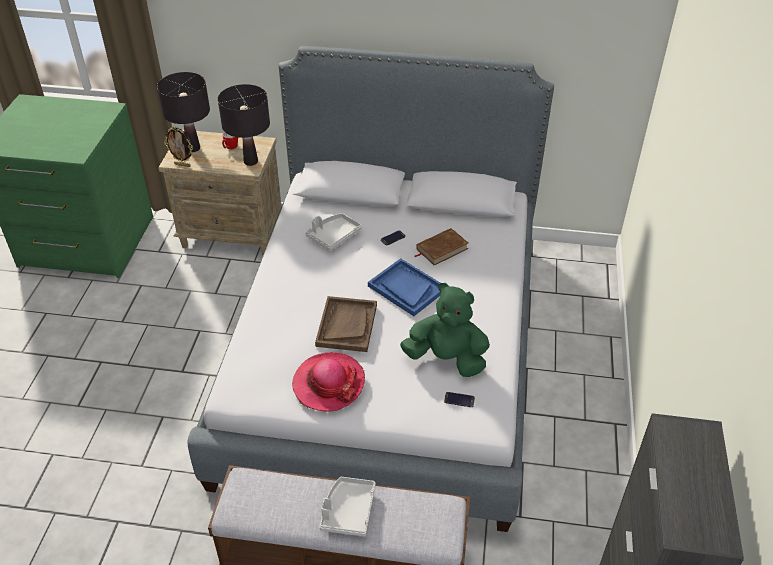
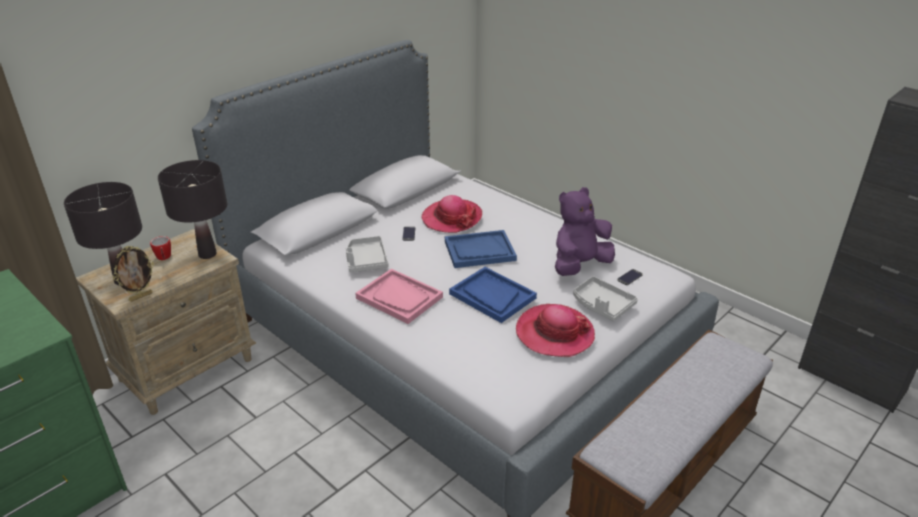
camera: 55 degrees left, 10 degrees down
(302, 277) = (399, 298): none -> pink tray
(346, 325) = (492, 296): brown tray -> blue tray
(348, 511) = (688, 396): grey tray -> grey tray (602, 305)
(441, 249) = (451, 218): brown book -> hat
(446, 359) = (579, 265): green plush toy -> purple plush toy

